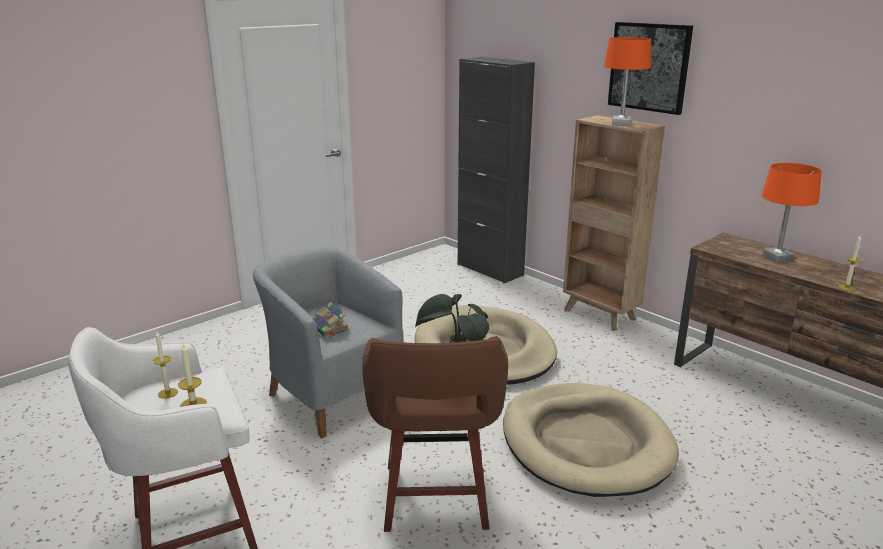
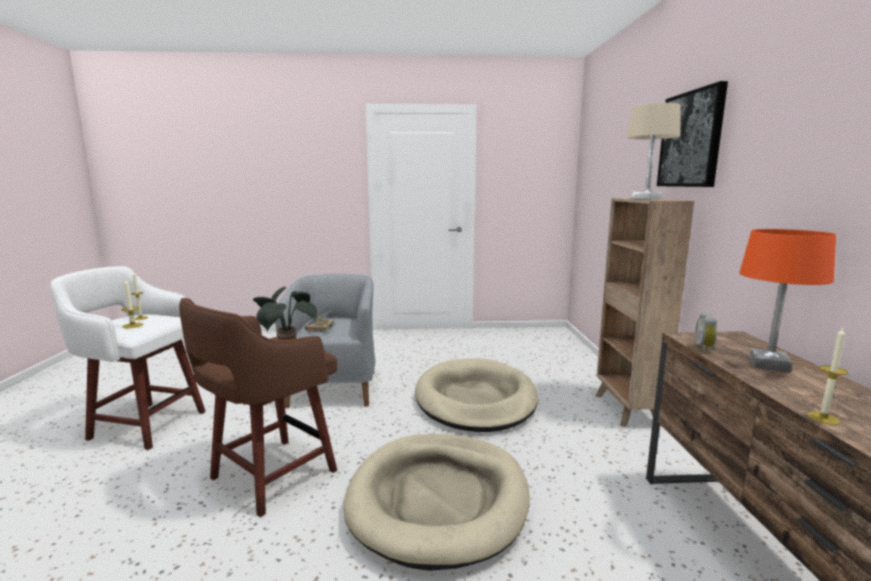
camera: 40 degrees right, 10 degrees down
(490, 270) = (574, 350): black cabinet -> none
(621, 123) = (646, 199): orange table lamp -> beige table lamp
(734, 255) = (705, 348): none -> alarm clock

